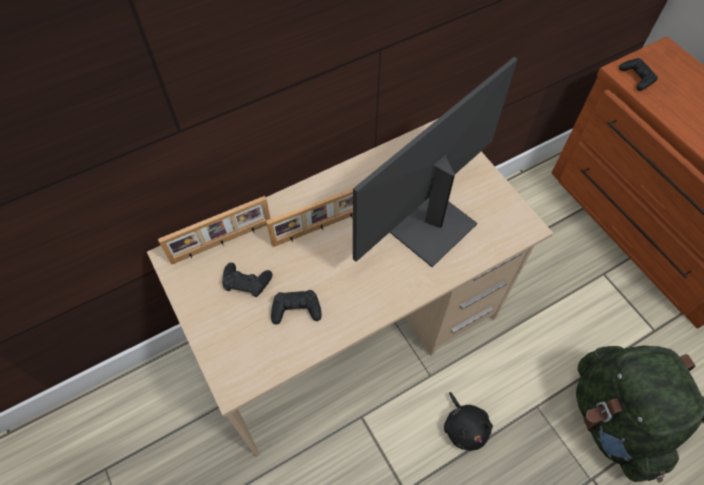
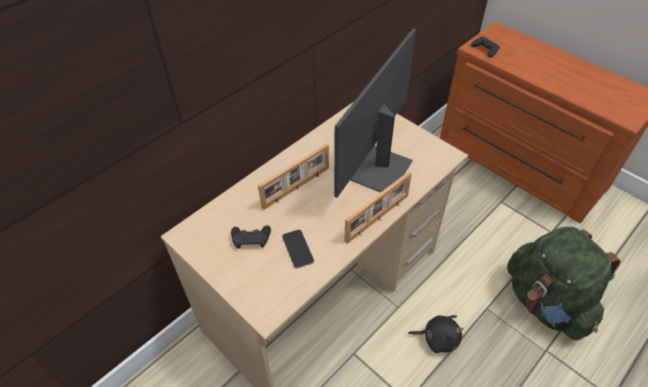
camera: 15 degrees left, 10 degrees down
(222, 243) = (221, 216): picture frame -> picture frame (378, 219)
(296, 309) = (297, 249): black game controller -> phone
(464, 427) = (438, 338): black plush toy -> black plush toy turned 45 degrees counterclockwise

